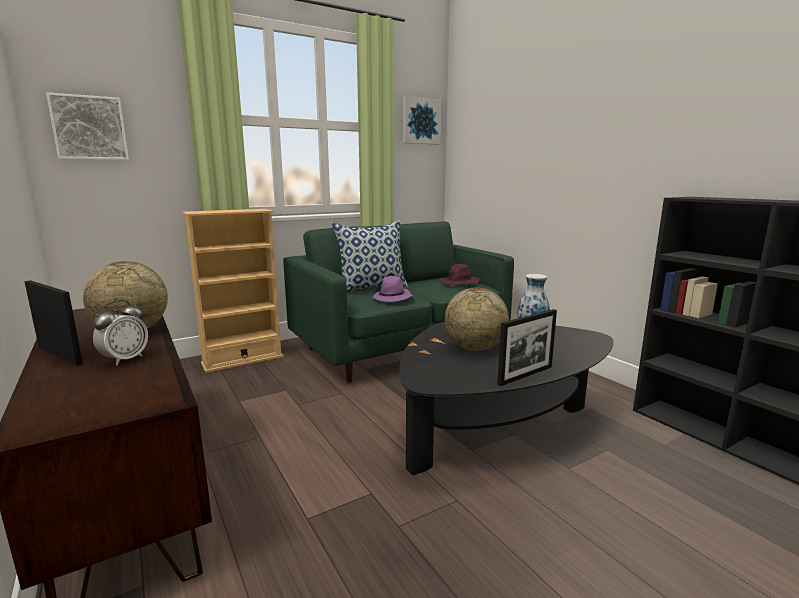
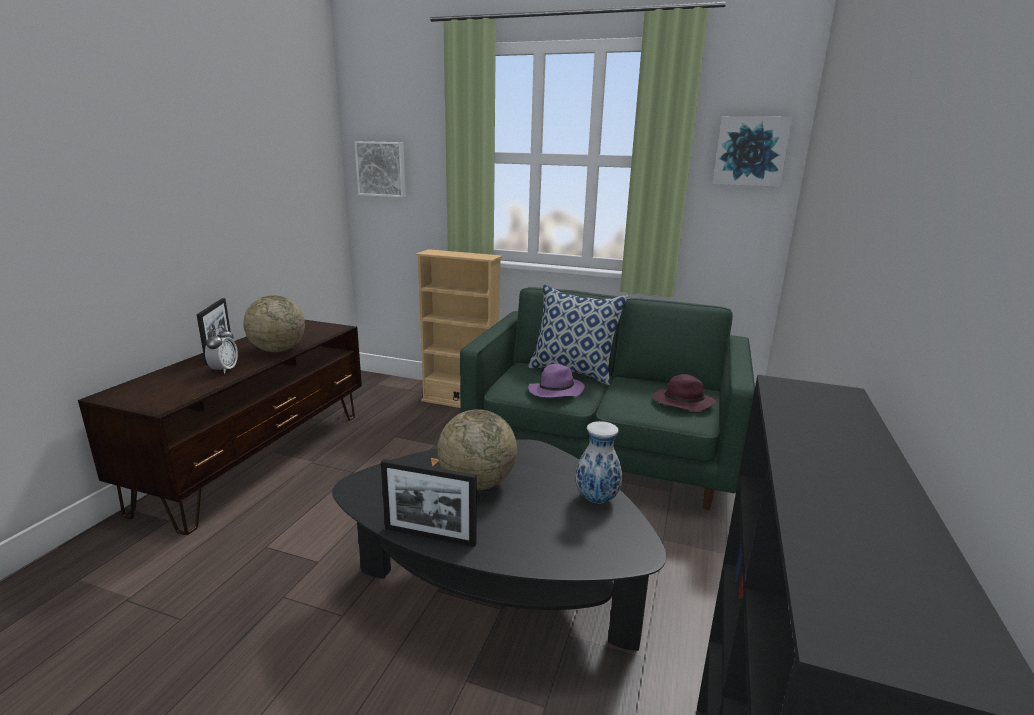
camera: 50 degrees right, 5 degrees up
(125, 359) = (224, 370): alarm clock -> alarm clock turned 75 degrees counterclockwise

